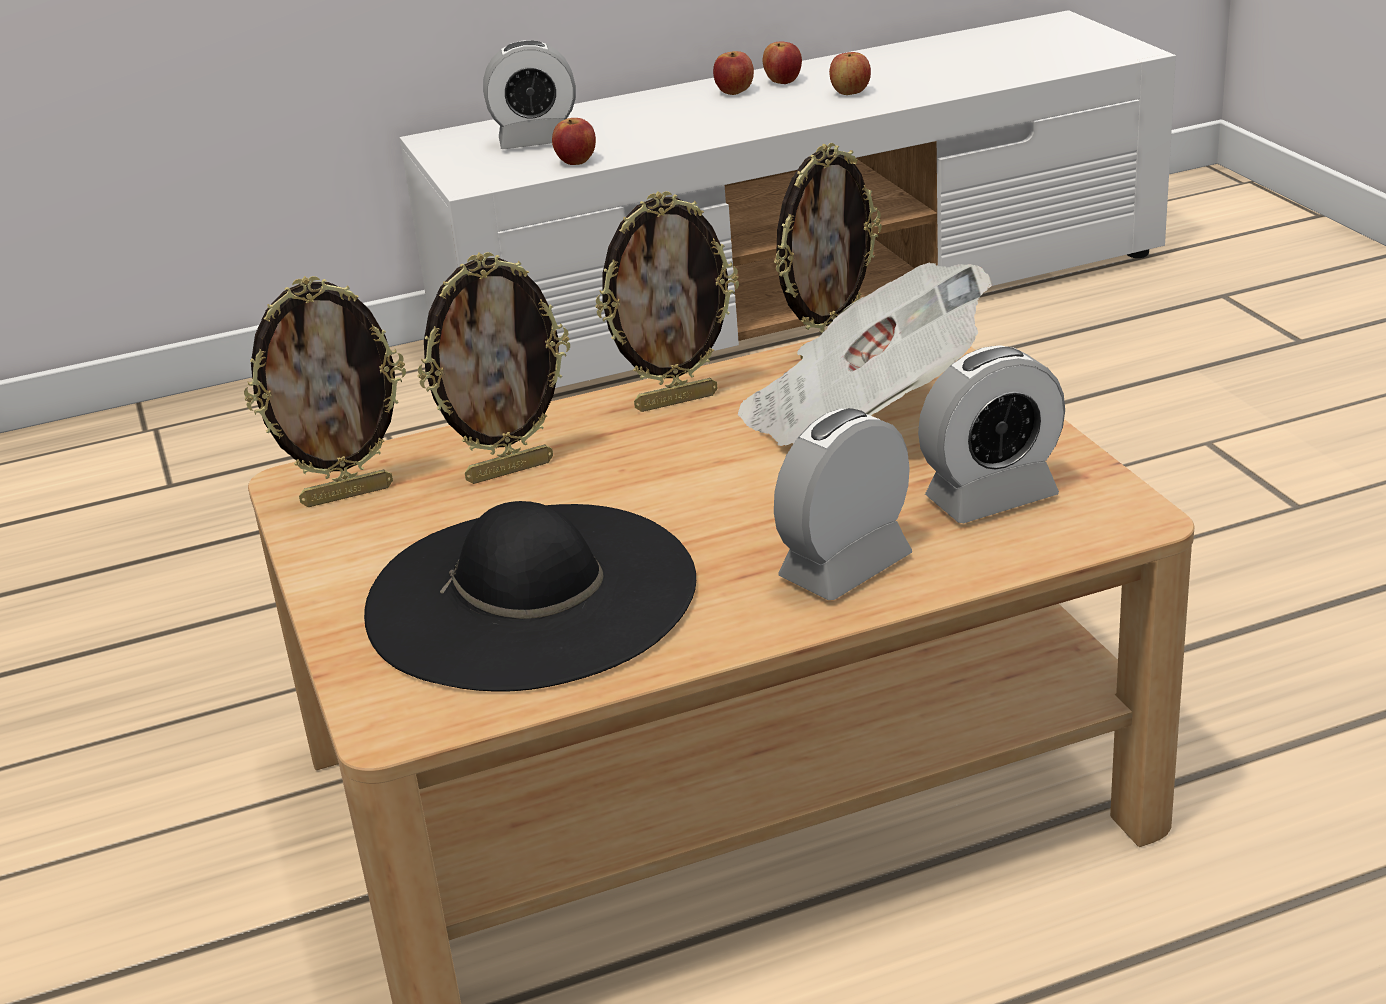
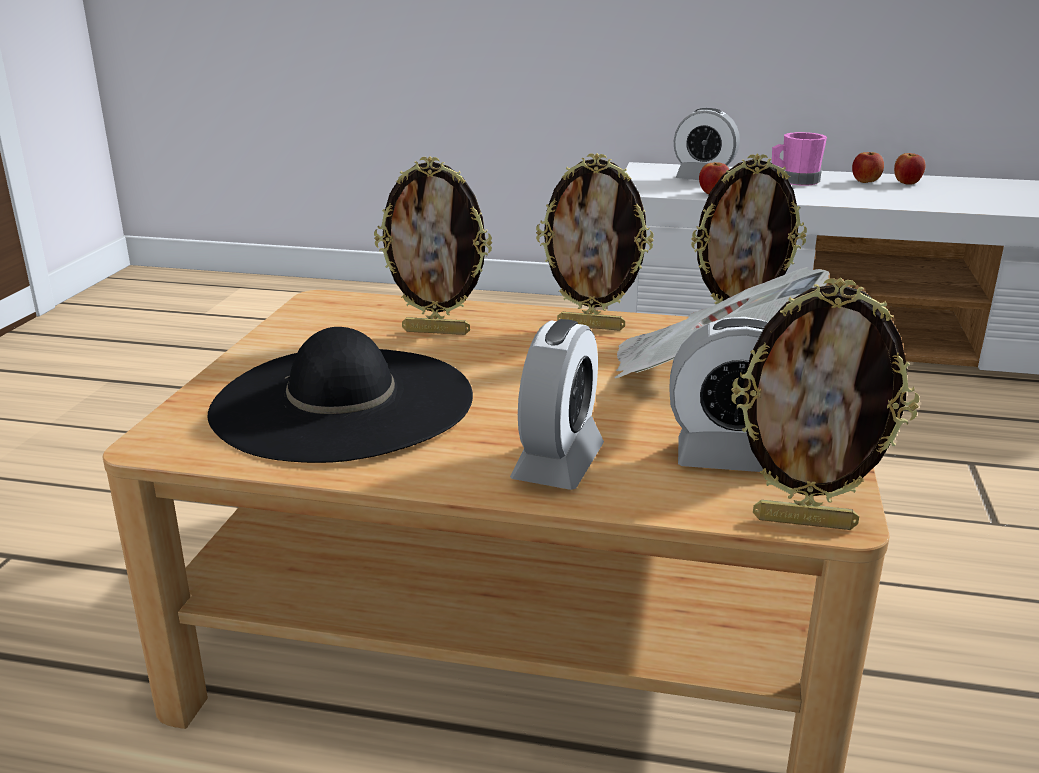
camera: 30 degrees right, 5 degrees down
(347, 494) = (334, 314): picture frame -> picture frame (804, 521)
(651, 113) = (794, 181): none -> pink mug
(845, 567) = (558, 463): alarm clock -> alarm clock turned 120 degrees clockwise
(850, 93) = (948, 197): apple -> none

